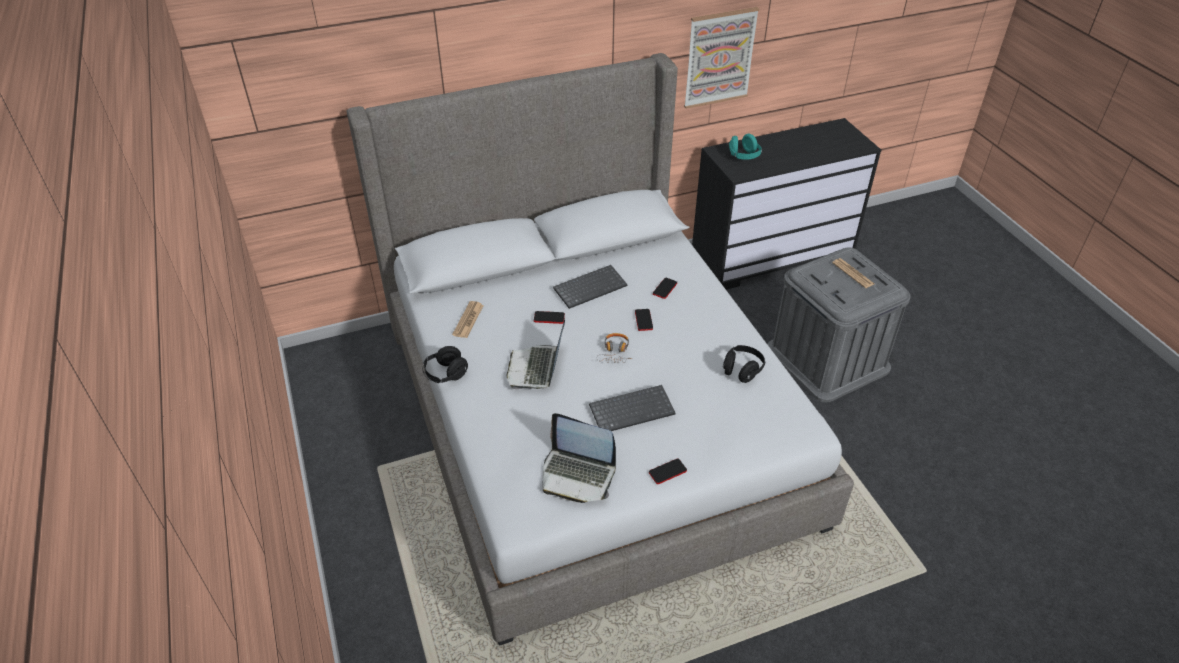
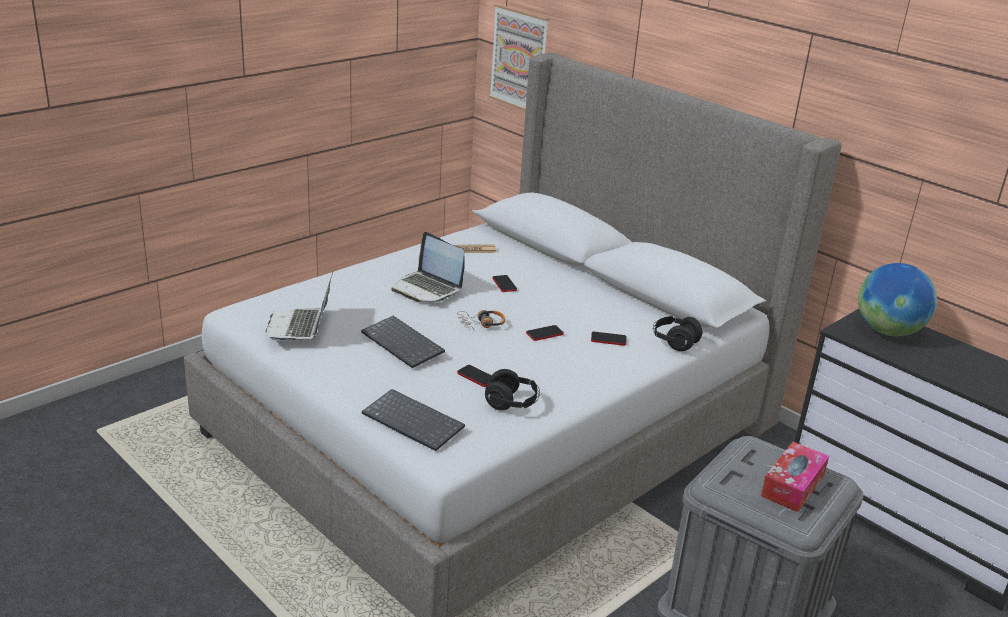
camera: 65 degrees right, 15 degrees down
(445, 374) = (393, 252): black headphones -> black headphones (674, 342)
(536, 369) = (427, 289): laptop -> laptop turned 120 degrees counterclockwise
(590, 287) = (571, 298): keyboard -> keyboard (415, 421)
(667, 472) = (330, 376): phone -> phone (476, 376)
(719, 57) = (922, 191): picture -> picture (519, 59)
(743, 156) = (887, 331): turquoise headphones -> globe
(853, 273) = (792, 485): newspaper -> tissue box

